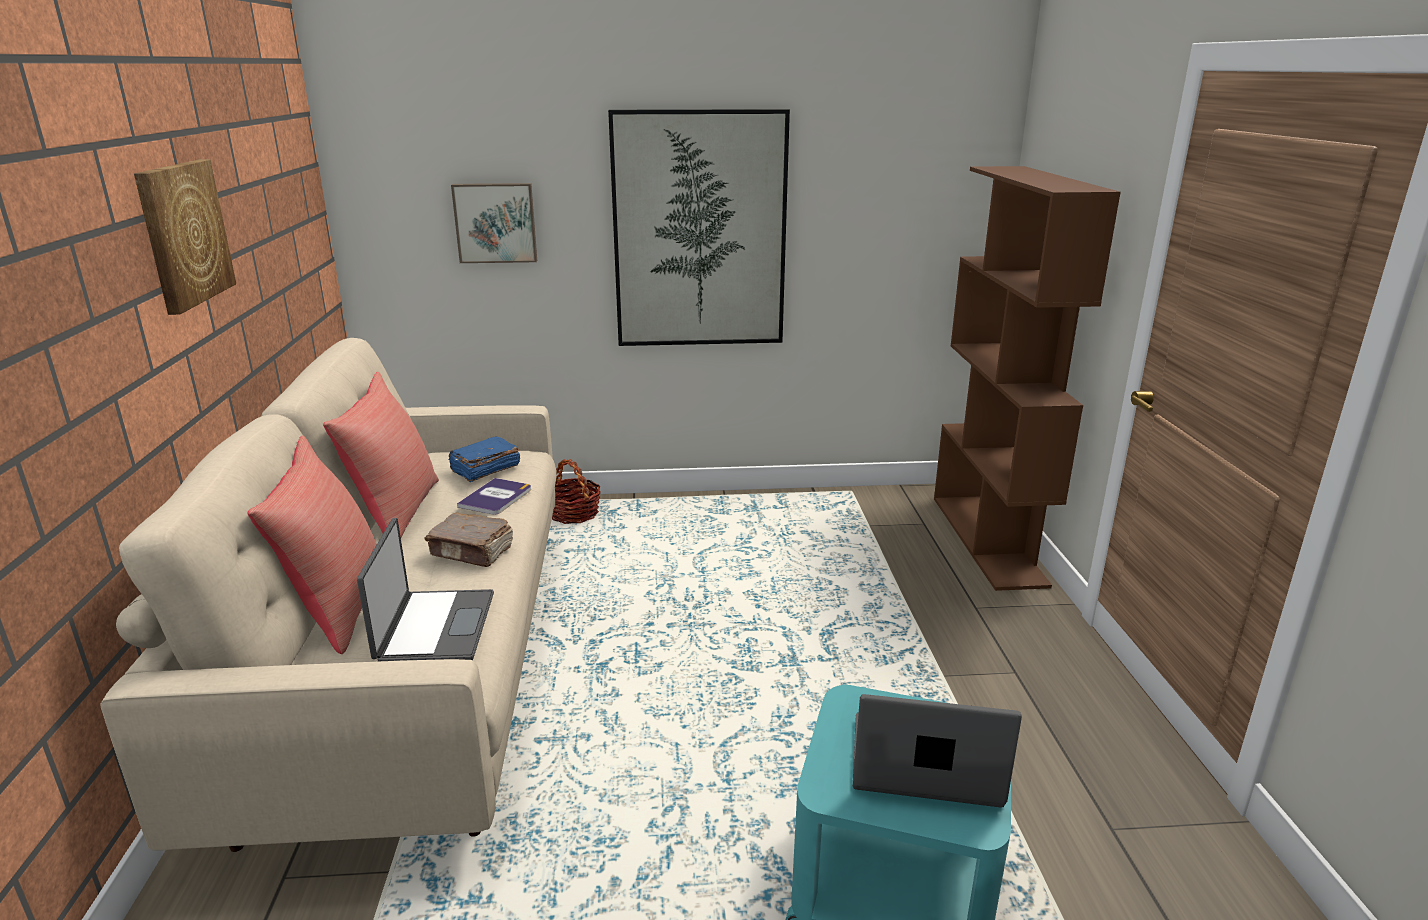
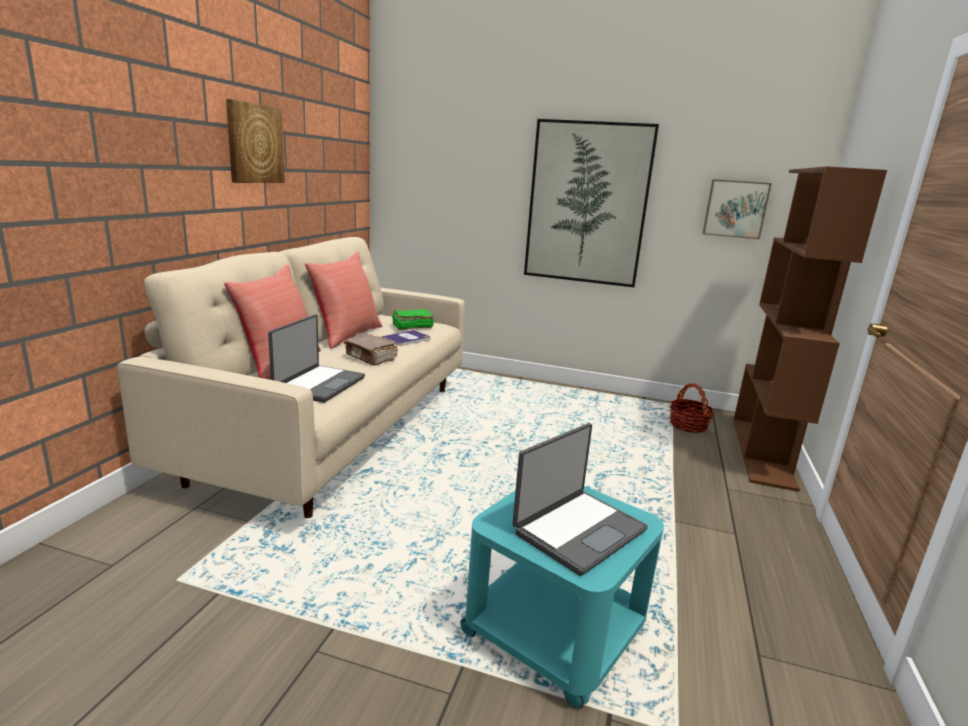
camera: 20 degrees right, 5 degrees down
(484, 469) = (412, 327): blue book -> green book
(495, 222) = (461, 186): picture -> picture (735, 209)
(573, 514) = (477, 379): basket -> basket (688, 425)
(925, 765) = (578, 530): laptop -> laptop turned 105 degrees clockwise

